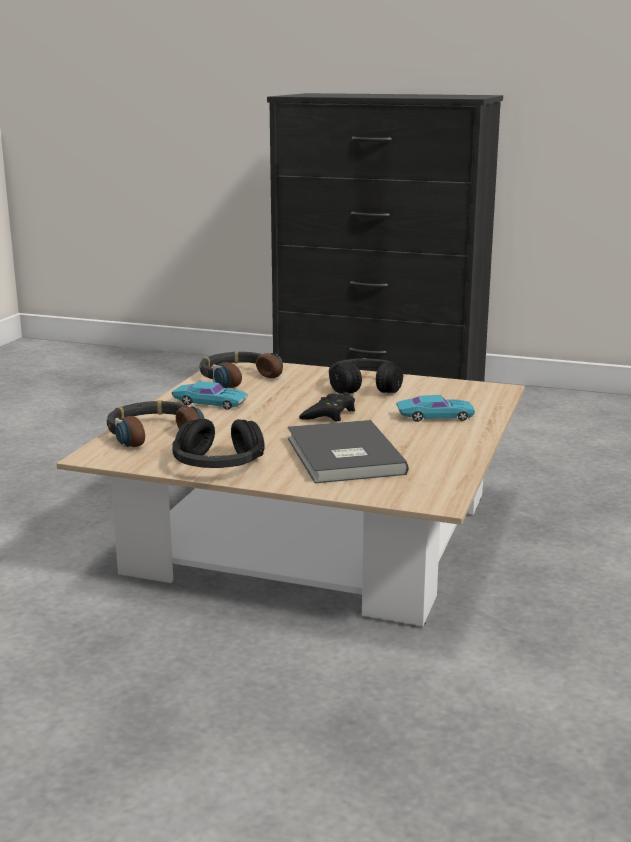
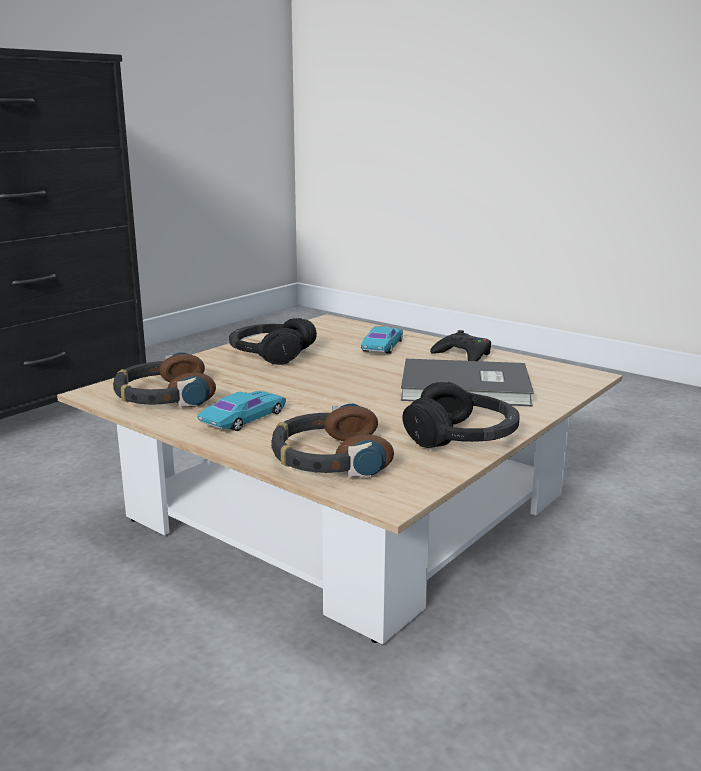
camera: 70 degrees left, 0 degrees up
(329, 414) = (341, 377): black game controller -> black game controller (463, 355)

